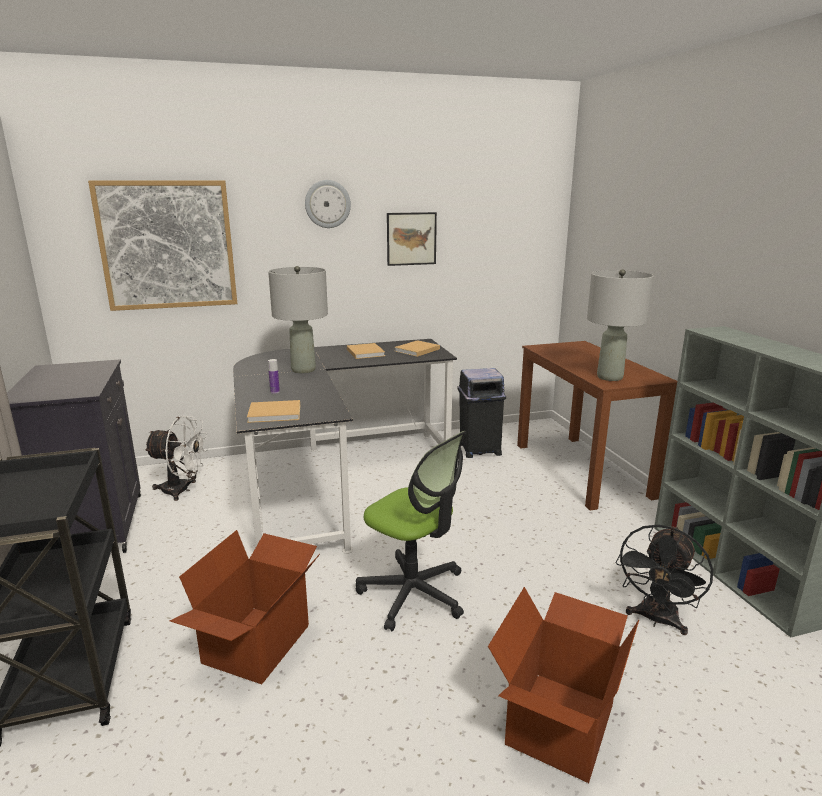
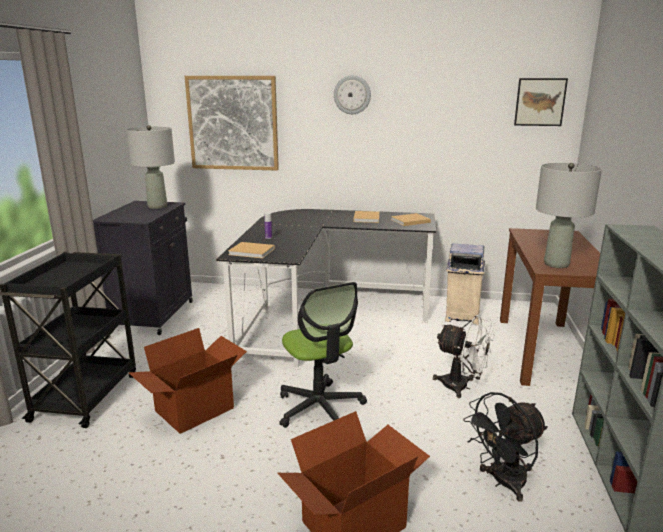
camera: 25 degrees right, 0 degrees up
(182, 490) = (219, 303): white fan -> white fan (462, 387)
(303, 370) = (305, 225): grey table lamp -> grey table lamp (157, 206)
(411, 239) = (422, 125): picture -> picture (540, 102)
(478, 449) = (461, 316): black trash can -> beige trash can

